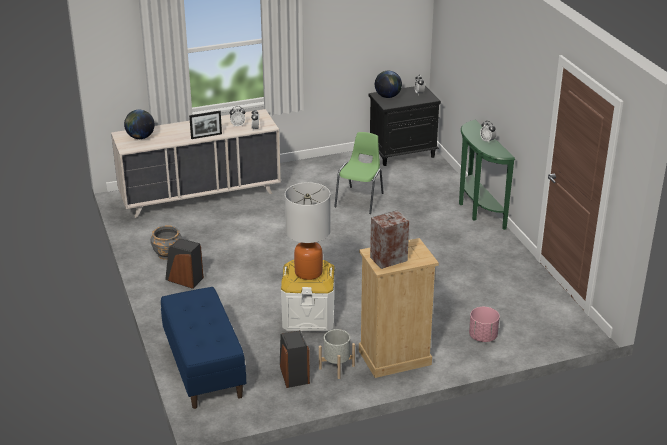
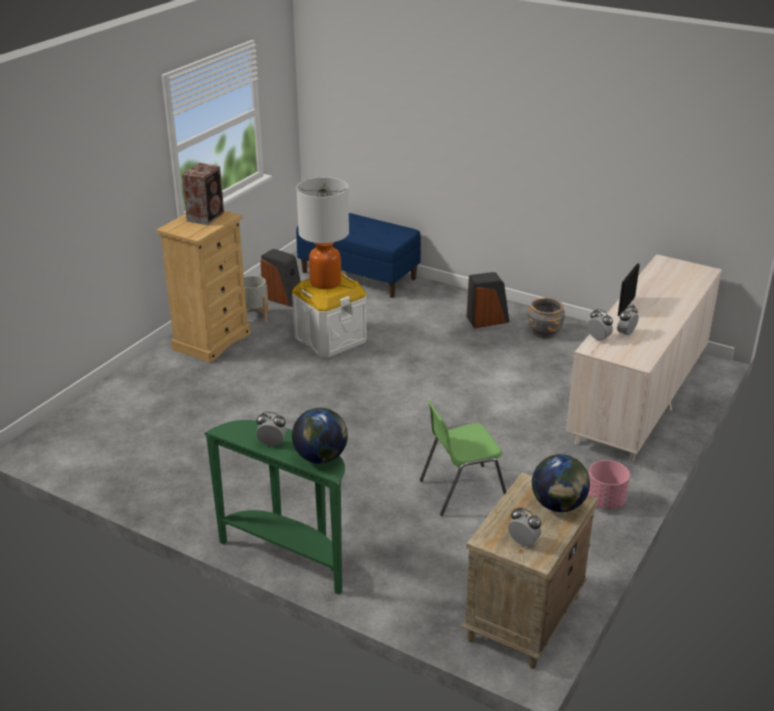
camera: 140 degrees right, 0 degrees up
(140, 137) = (682, 276): globe -> globe (321, 457)
(360, 200) = (461, 490): green chair -> green chair turned 90 degrees clockwise
(403, 153) = (524, 619): black nightstand -> beige nightstand
(483, 337) = (141, 392): pink planter -> pink planter (604, 501)

